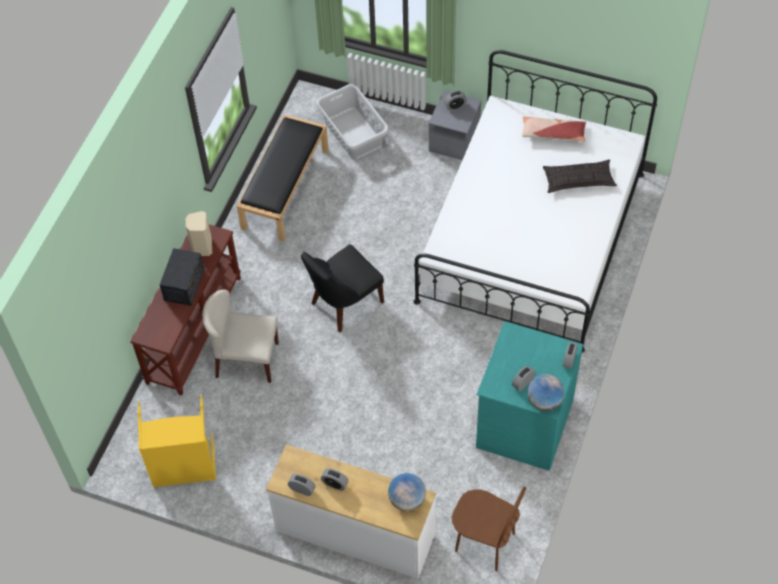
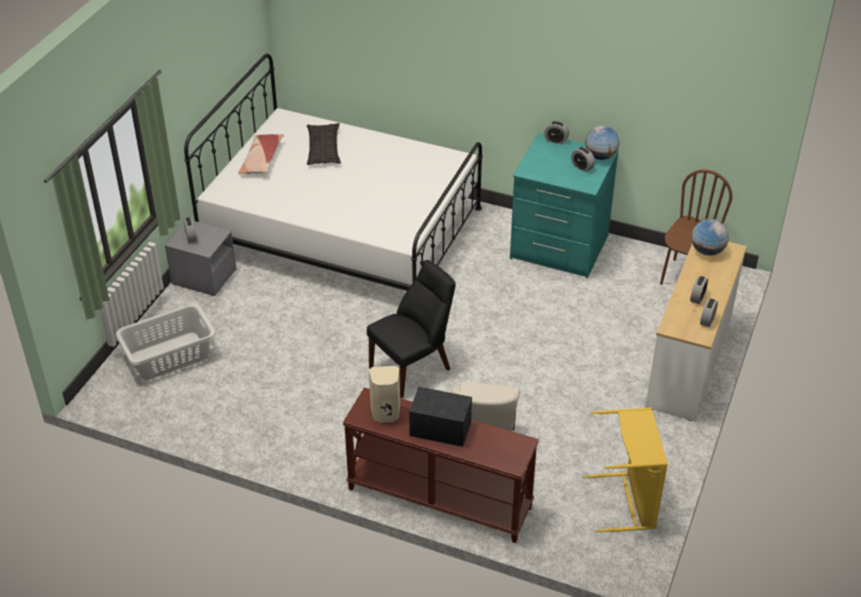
camera: 90 degrees left, 15 degrees down
(285, 188) = (239, 416): black bench -> none
(344, 304) = (413, 367): black chair -> black chair turned 90 degrees counterclockwise

